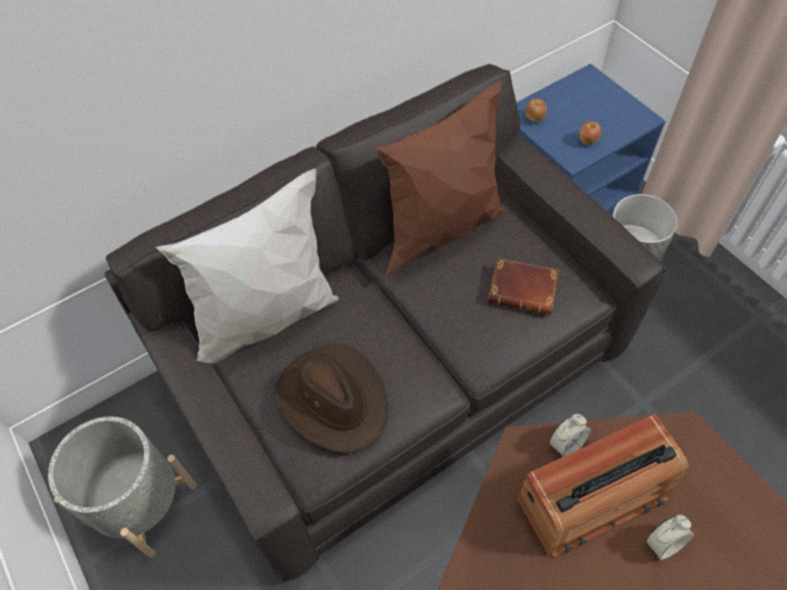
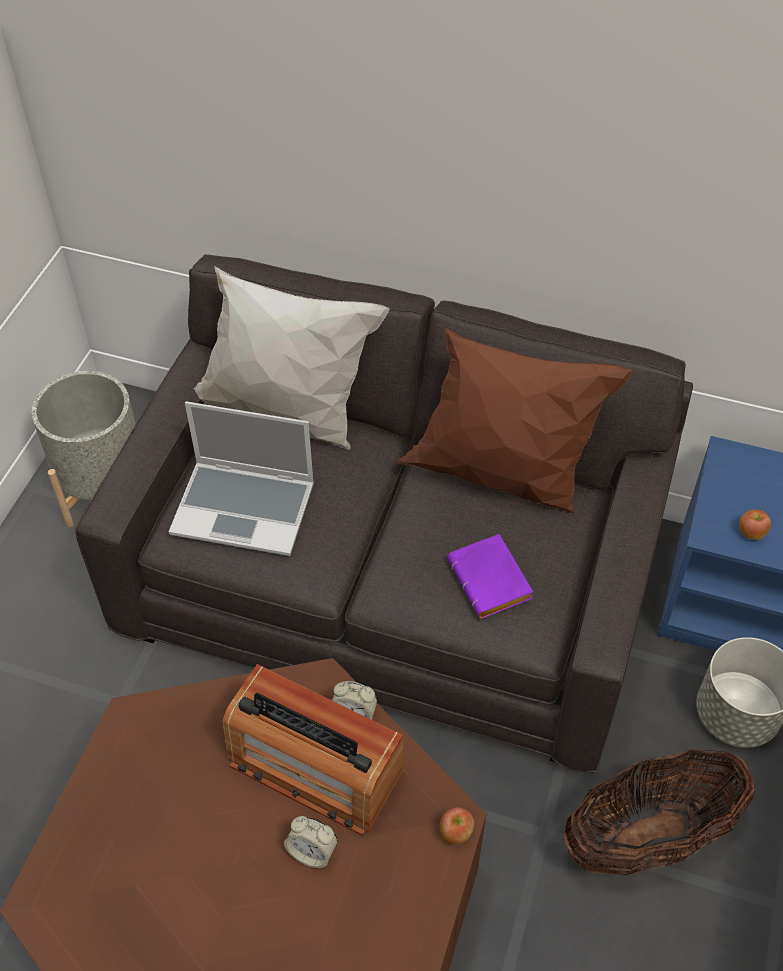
camera: 50 degrees right, 5 degrees down
(333, 400) = (246, 508): brown hat -> laptop
(524, 289) = (492, 582): brown book -> purple book
(534, 118) = (733, 470): apple -> apple (456, 833)
(680, 350) = (648, 837): none -> basket

